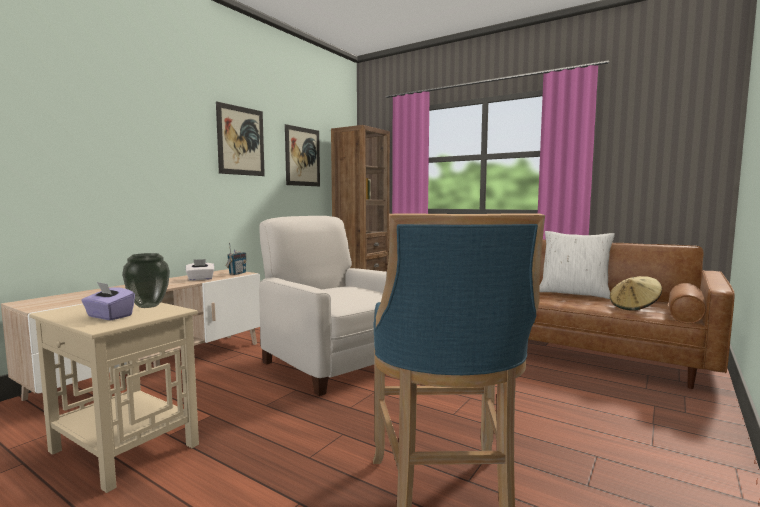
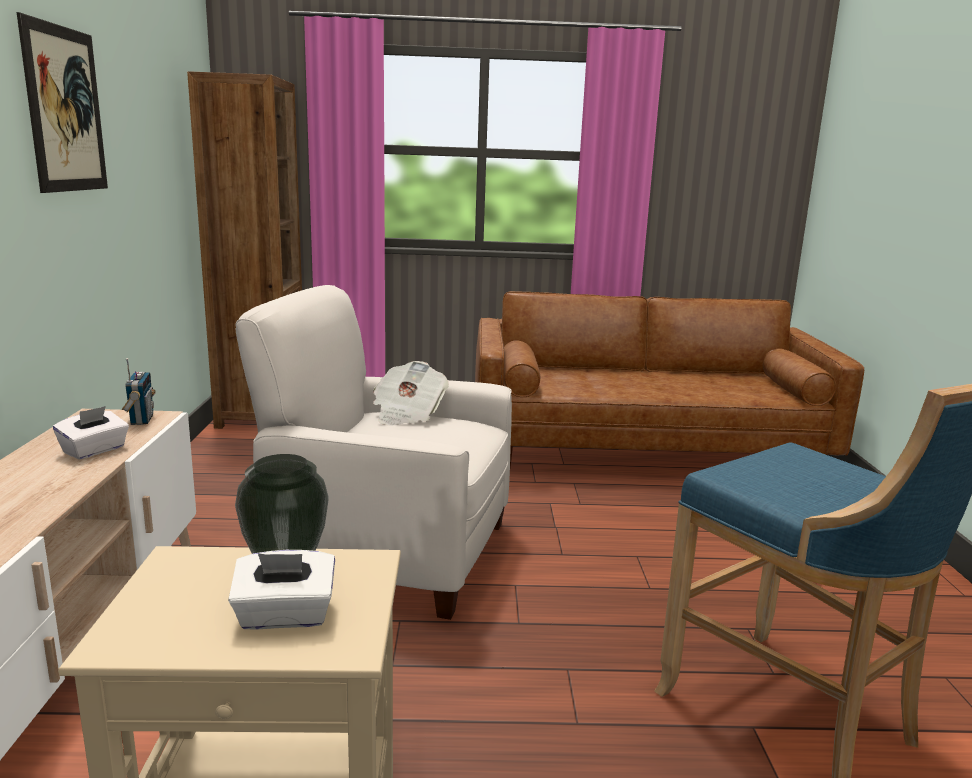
camera: 35 degrees left, 10 degrees up
(109, 316) = (285, 616): purple tissue box -> white tissue box
(302, 156) = (152, 136): picture -> none
(356, 286) = (407, 414): none -> newspaper
(574, 293) = (651, 372): white pillow -> none
(634, 307) = (744, 388): beige hat -> none

